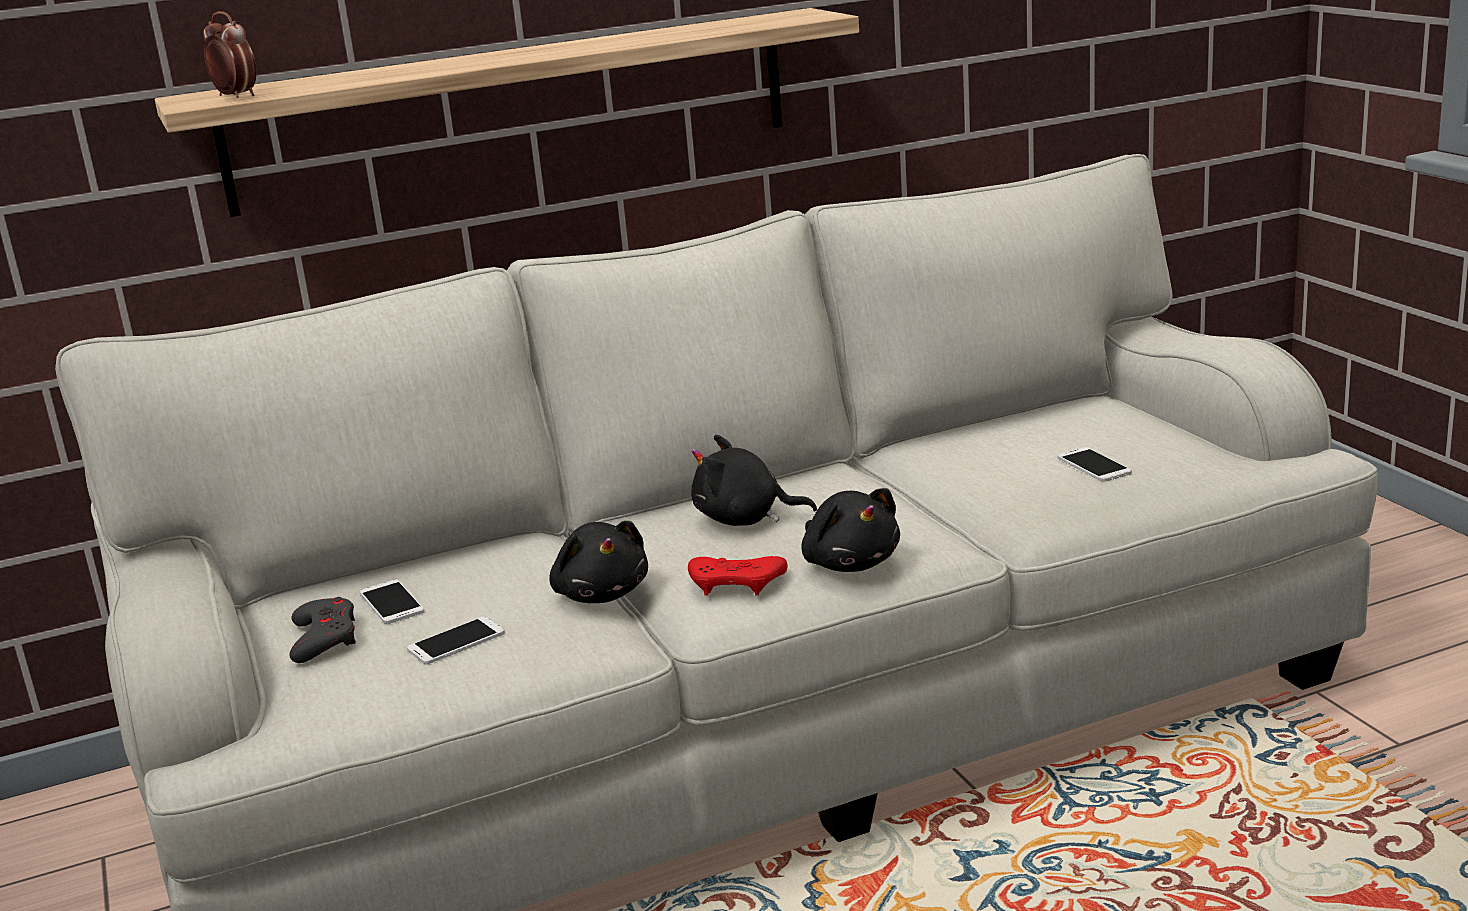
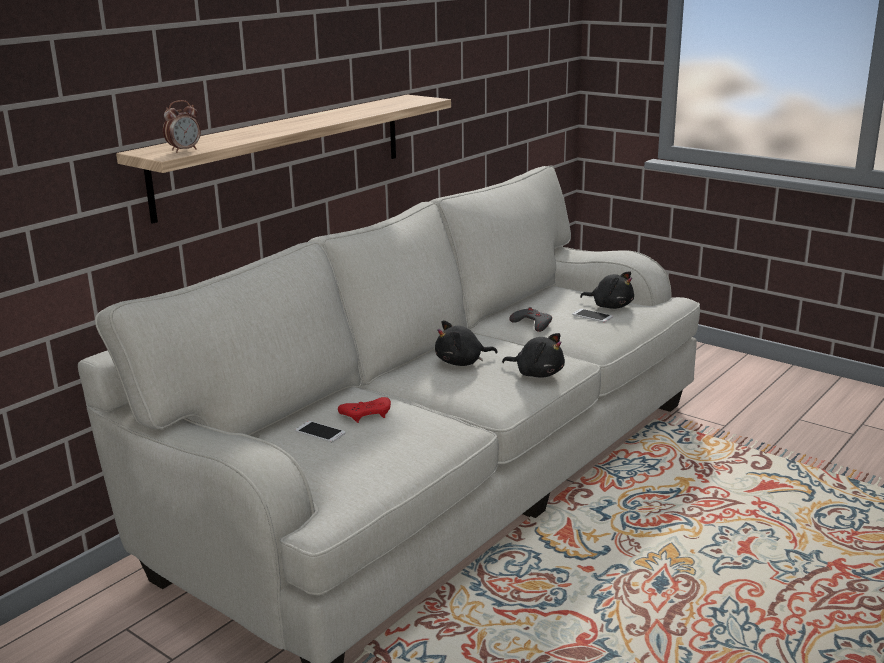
camera: 30 degrees left, 0 degrees up
(236, 97) = (184, 150): alarm clock -> alarm clock turned 120 degrees clockwise
(324, 637) = (306, 455): grey game controller -> grey game controller (532, 324)
(456, 641) = (385, 442): phone -> none
(601, 593) = (428, 408): black plush toy -> black plush toy (610, 306)
(736, 582) = (495, 391): red game controller -> red game controller (367, 414)

